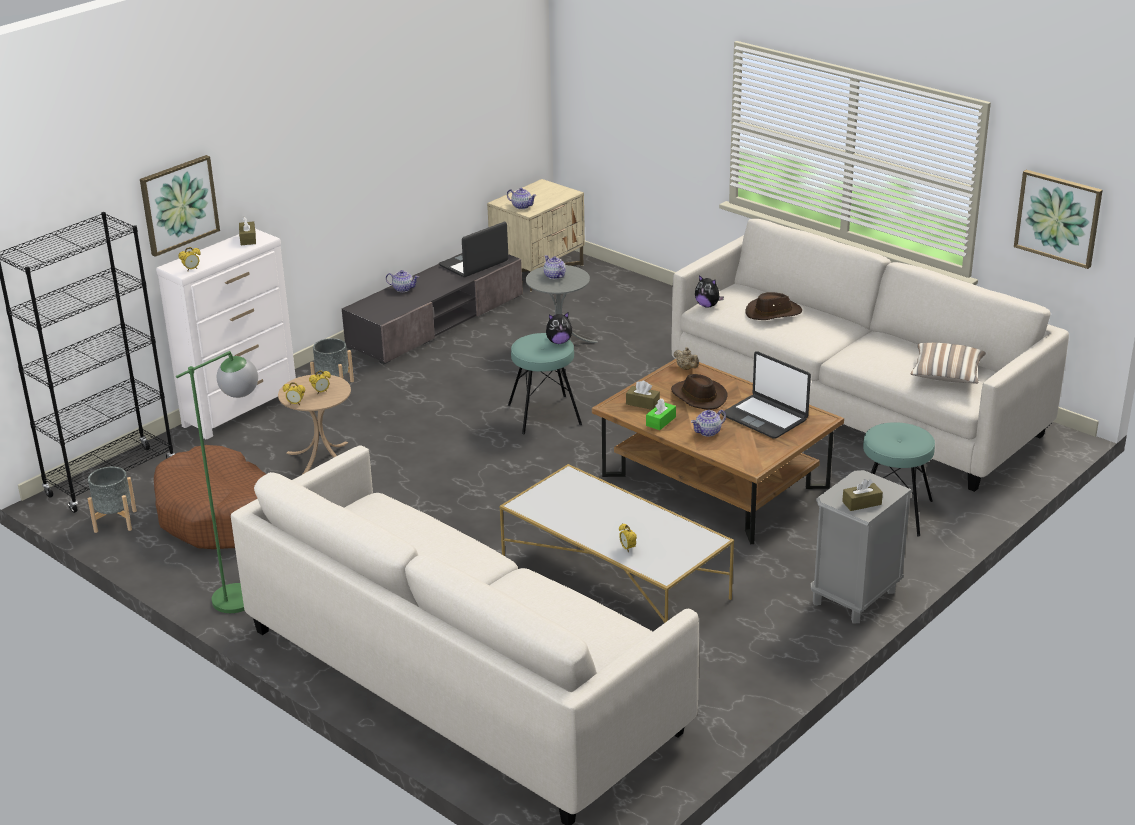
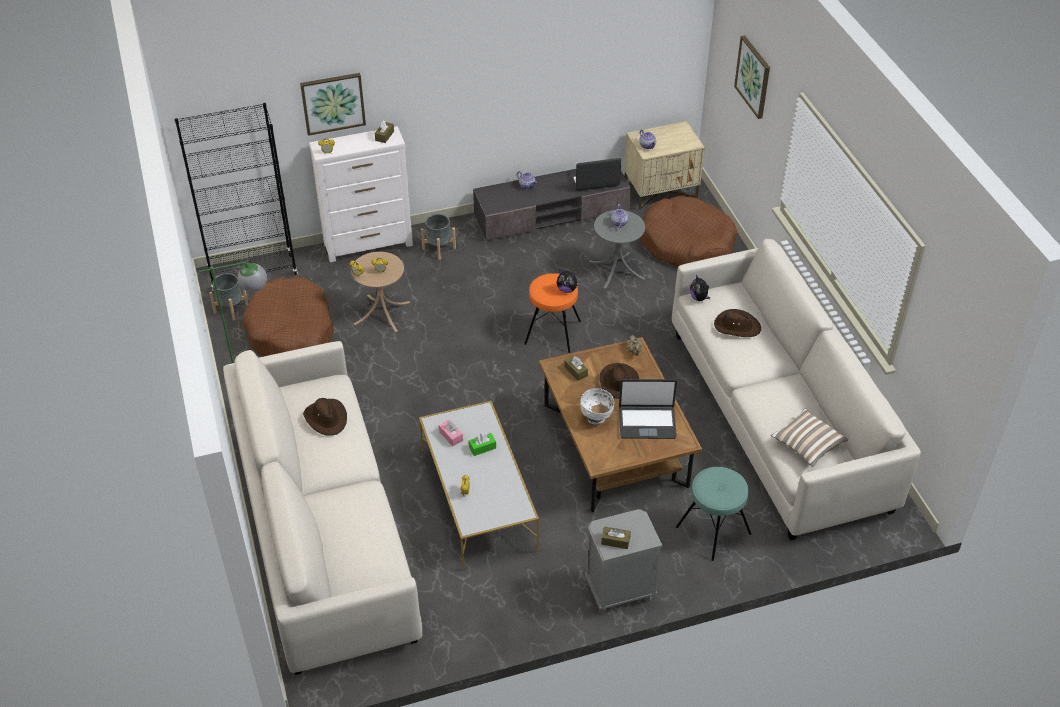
camera: 30 degrees right, 15 degrees up
(401, 531) = (326, 418): none -> brown hat
(544, 415) = (552, 332): turquoise stool -> orange stool
(556, 508) = (451, 436): none -> pink tissue box
(612, 302) = (687, 244): none -> brown dog bed
(661, 421) = (573, 394): green tissue box -> green tissue box (482, 447)
(708, 432) = (596, 418): teapot -> white bowl
(765, 417) = (647, 422): laptop -> laptop turned 75 degrees counterclockwise
(1058, 218) = (944, 362): picture -> picture (753, 76)

